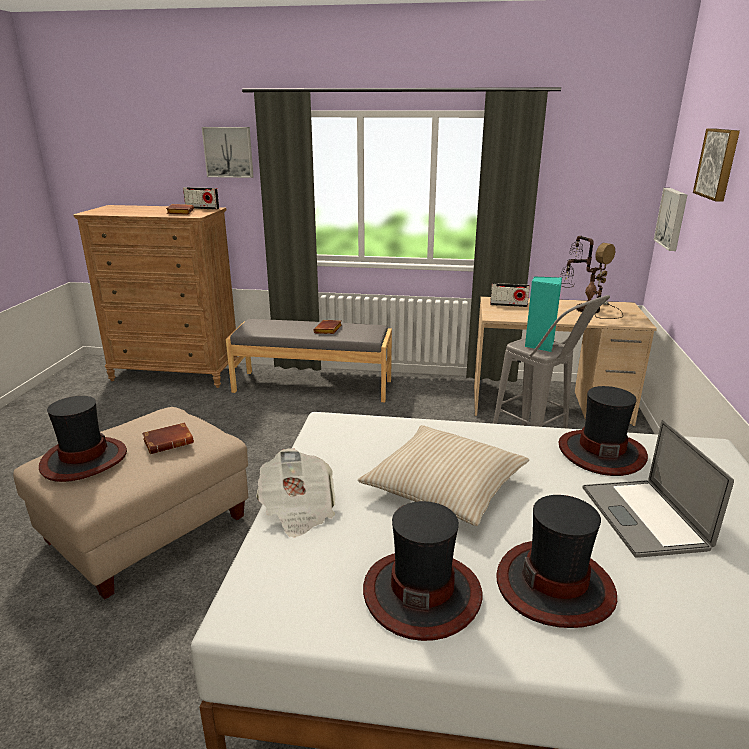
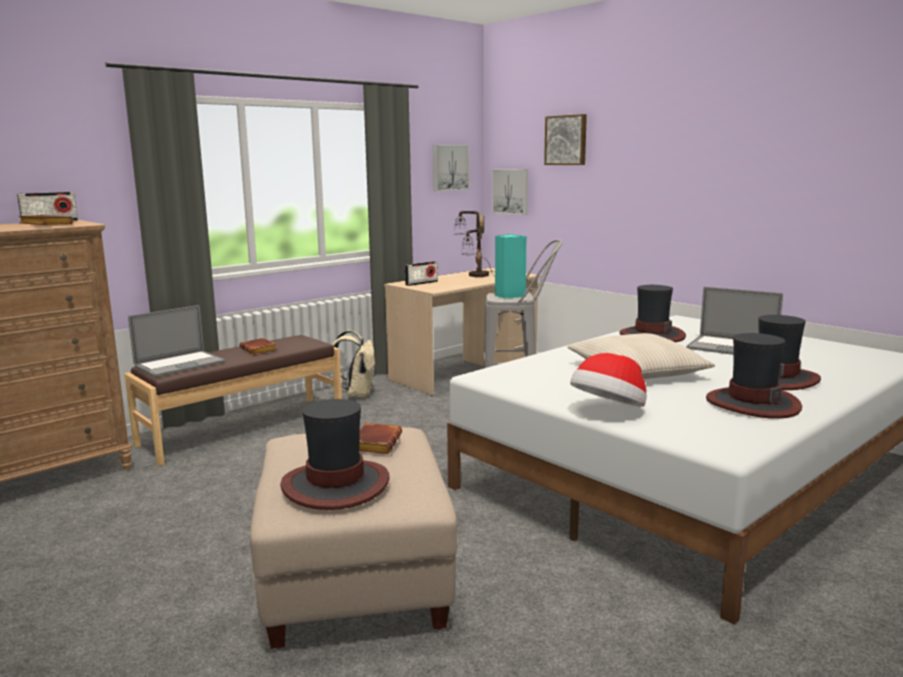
camera: 50 degrees left, 10 degrees down
(229, 152) = (74, 145): picture -> picture (449, 167)
(267, 326) = (180, 364): none -> laptop
(298, 510) = (609, 410): newspaper -> hat
(313, 386) = (243, 428): grey bench -> brown bench
(427, 389) = (357, 394): none -> beige backpack

